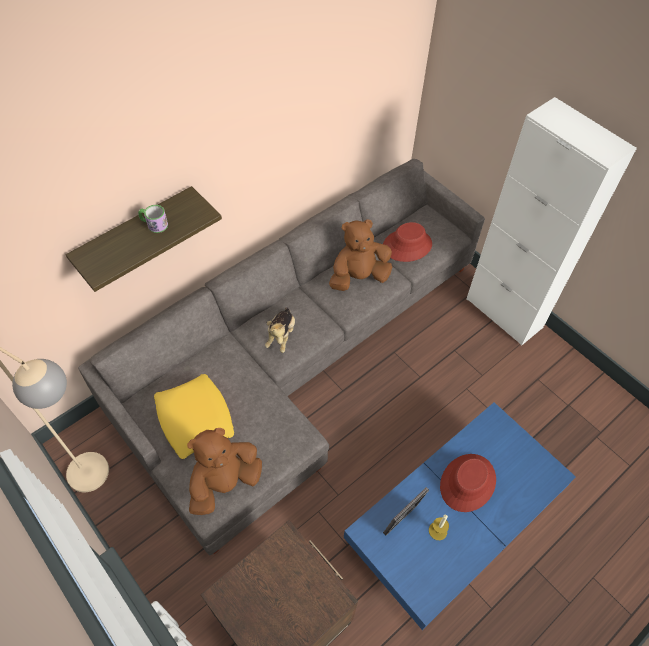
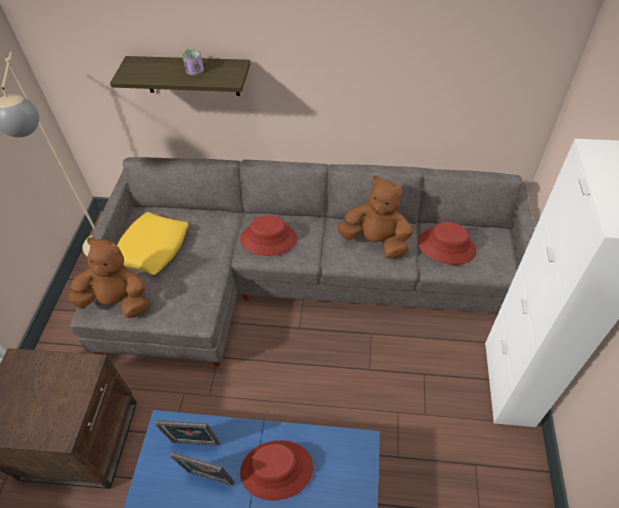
camera: 50 degrees right, 5 degrees down
(281, 335) = (268, 239): plush toy -> red hat
(438, 531) = (209, 480): candle -> picture frame

